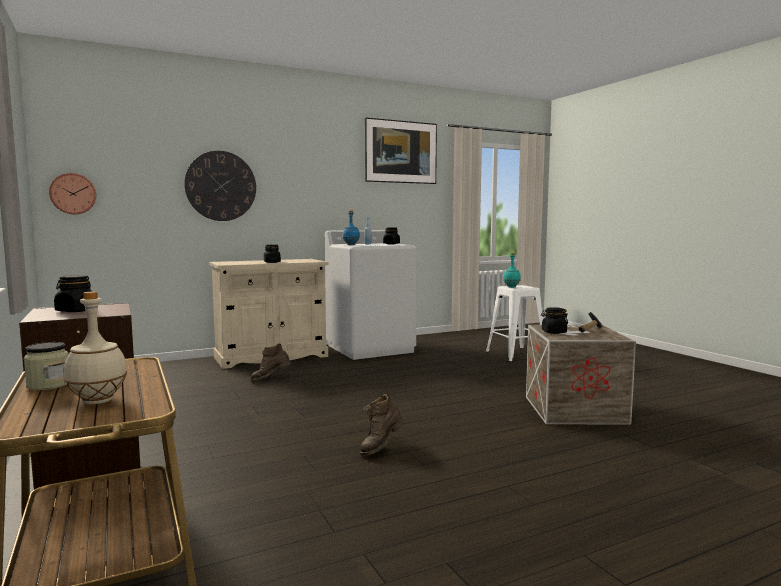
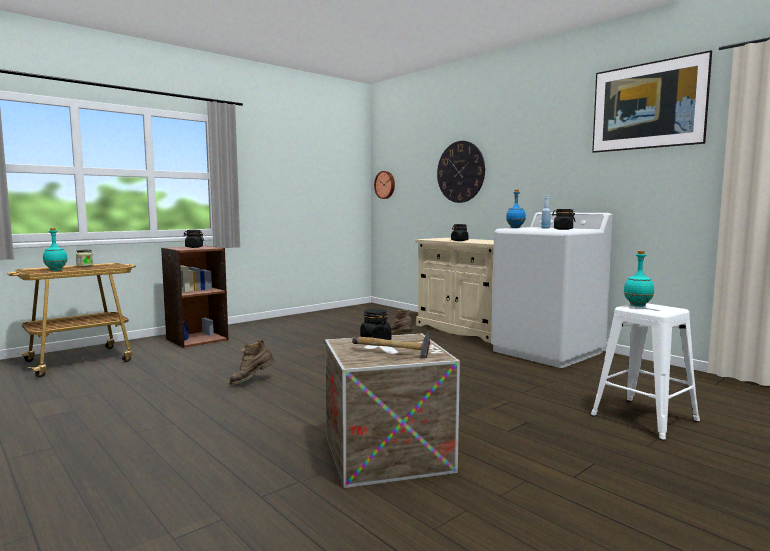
camera: 75 degrees right, 0 degrees up
(97, 401) = (56, 270): beige bottle -> turquoise bottle
(381, 447) = (252, 381): brown boot -> brown boot turned 60 degrees counterclockwise

